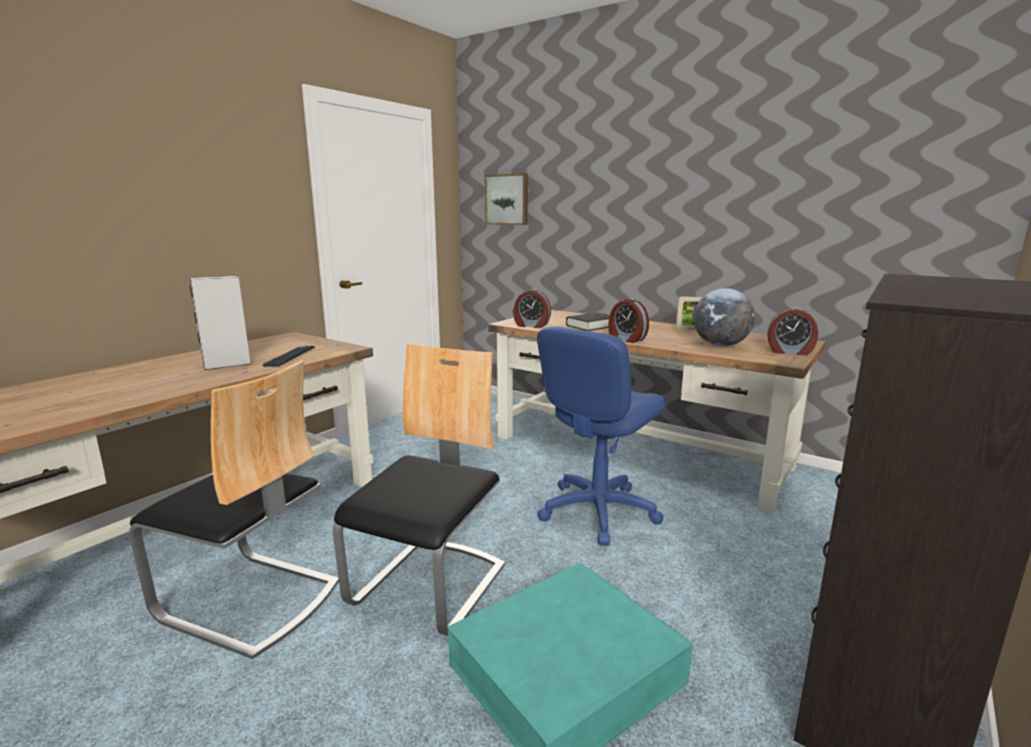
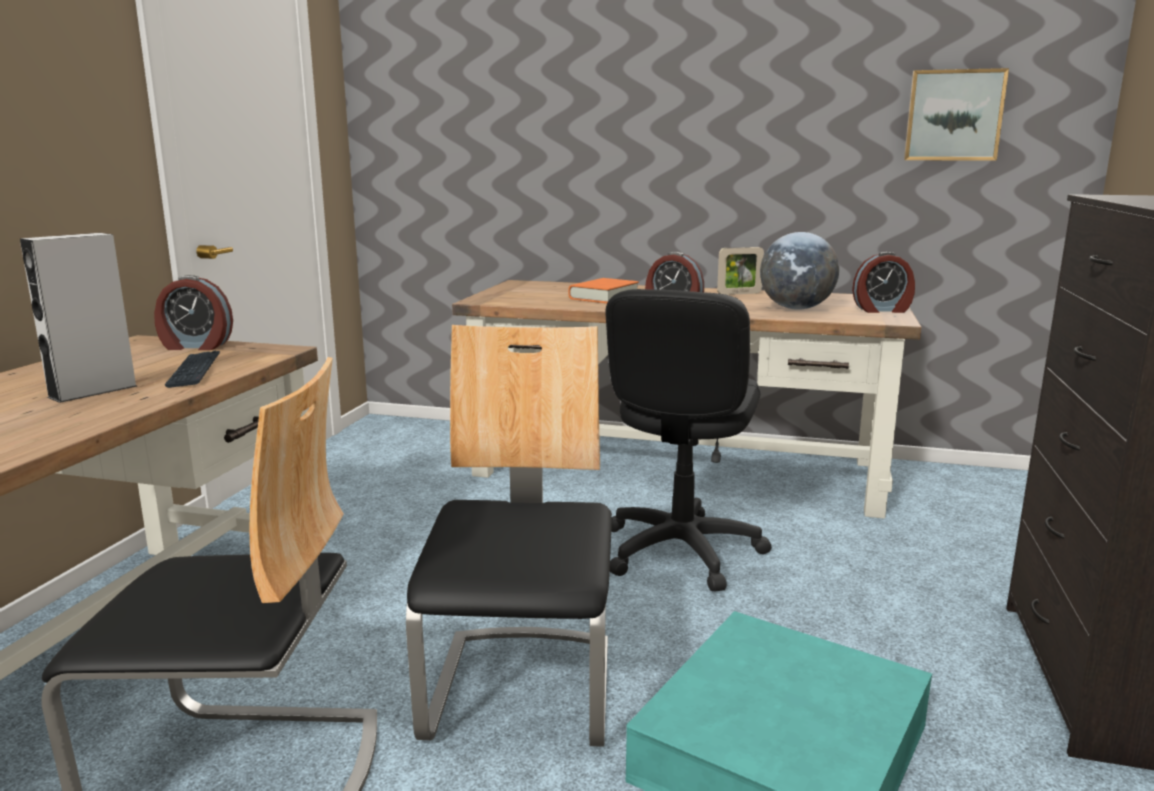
camera: 20 degrees left, 0 degrees up
(507, 199) = (434, 116): picture -> picture (953, 115)
(531, 326) = (520, 302): alarm clock -> alarm clock (196, 346)
(591, 326) = (604, 297): black book -> orange book
(597, 511) = (680, 551): blue office chair -> black office chair

